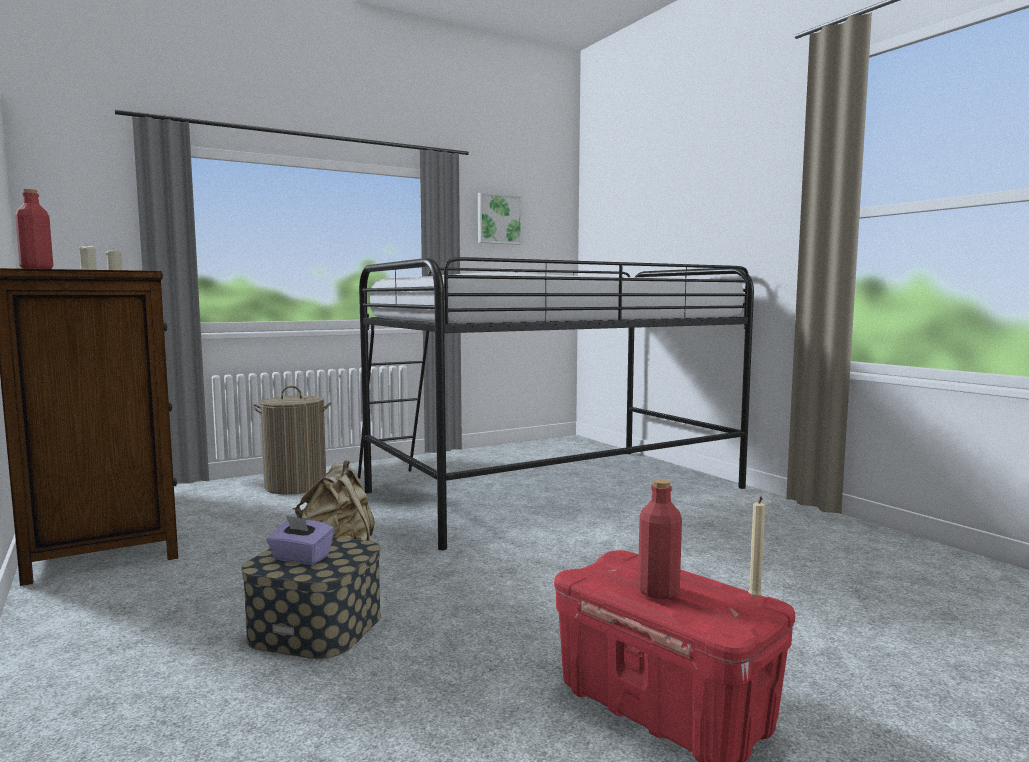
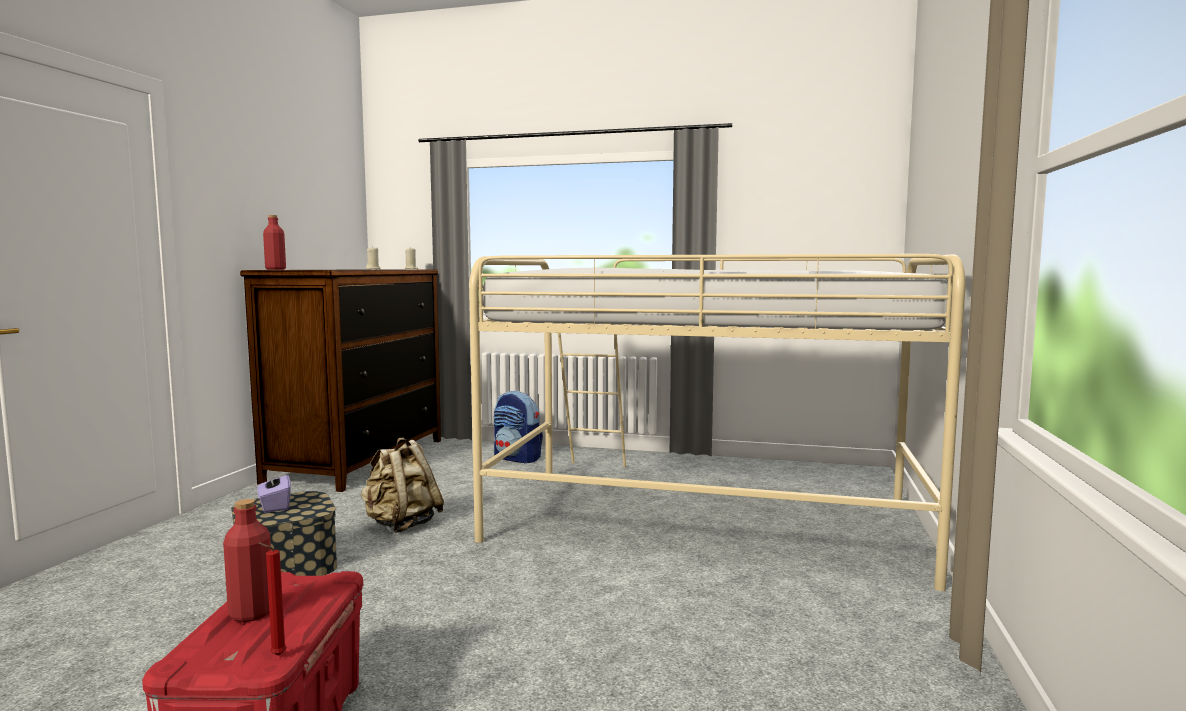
camera: 45 degrees right, 0 degrees up
(296, 486) = (517, 458): laundry basket -> backpack
(499, 219) = (781, 195): picture -> none
(551, 490) = (698, 519): black bed -> beige bed
(754, 599) = (275, 656): beige candle -> red candle

